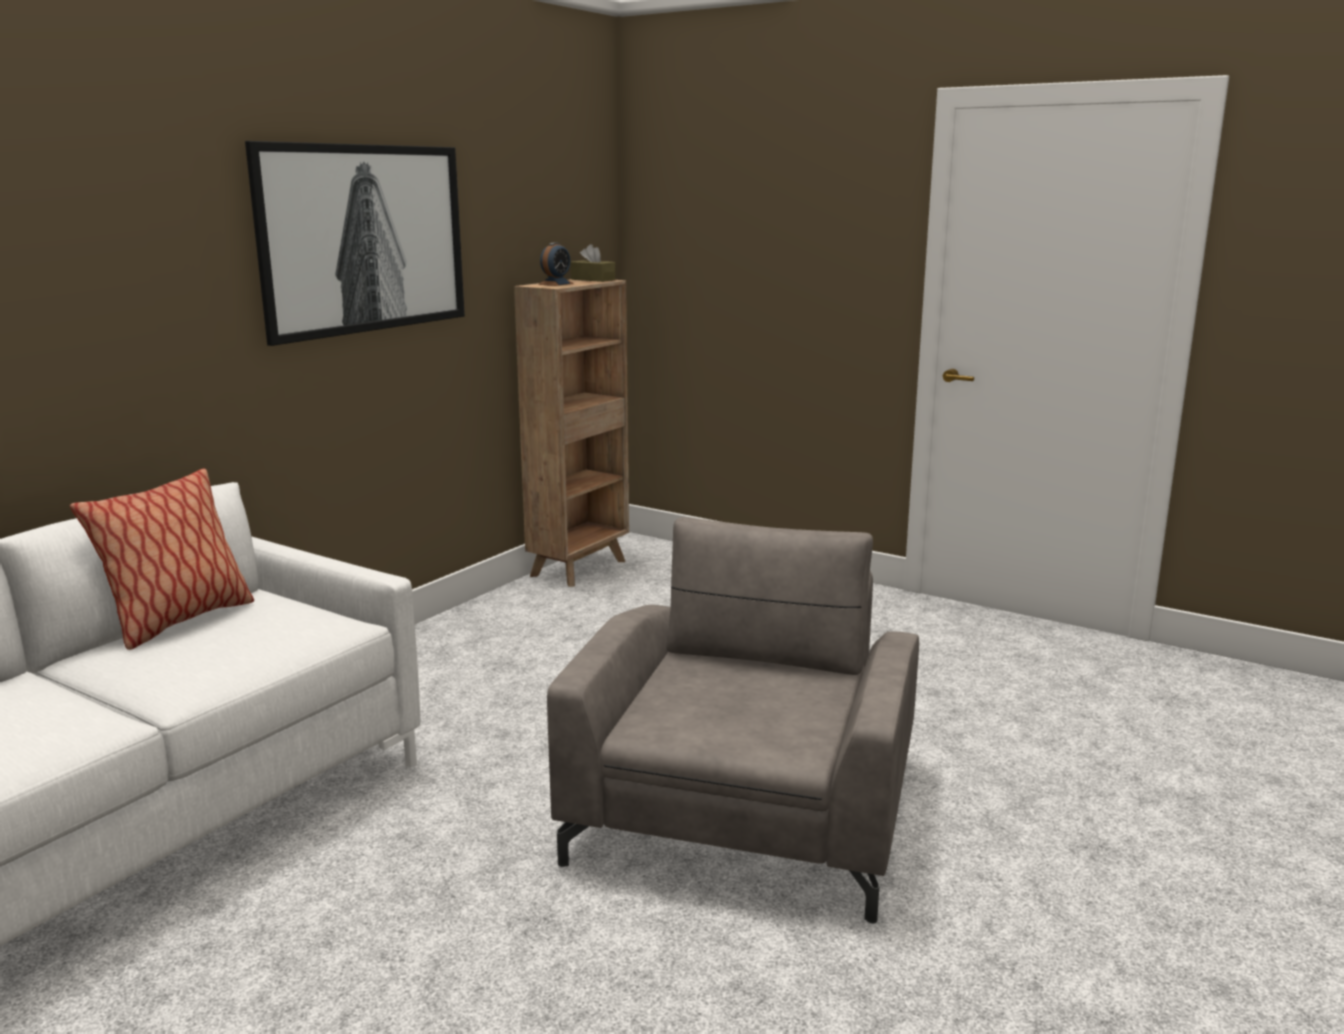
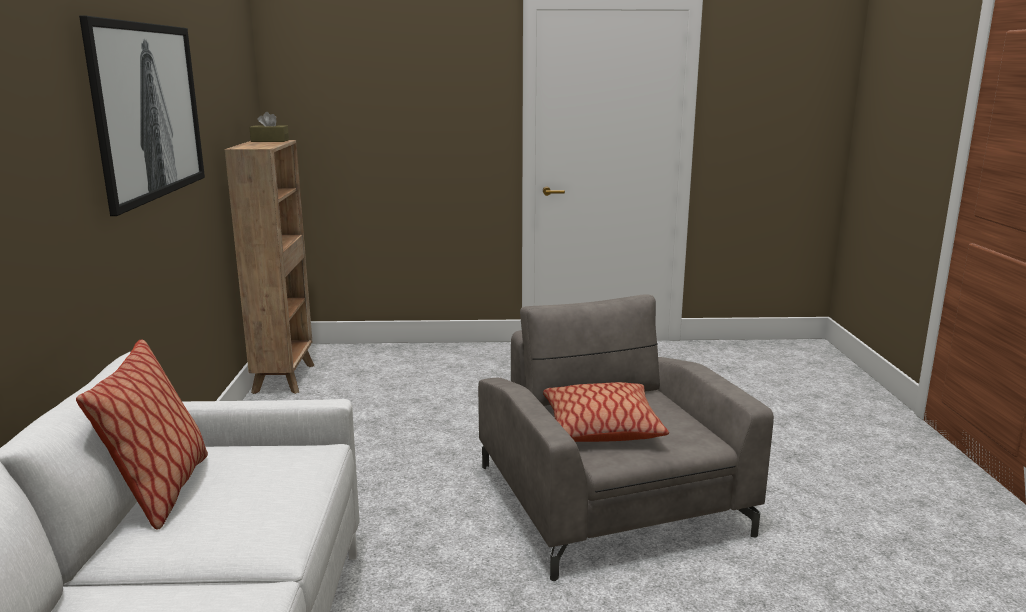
camera: 35 degrees left, 0 degrees up
(556, 284) = (255, 145): alarm clock -> none
(704, 696) = (600, 427): none -> pillow

